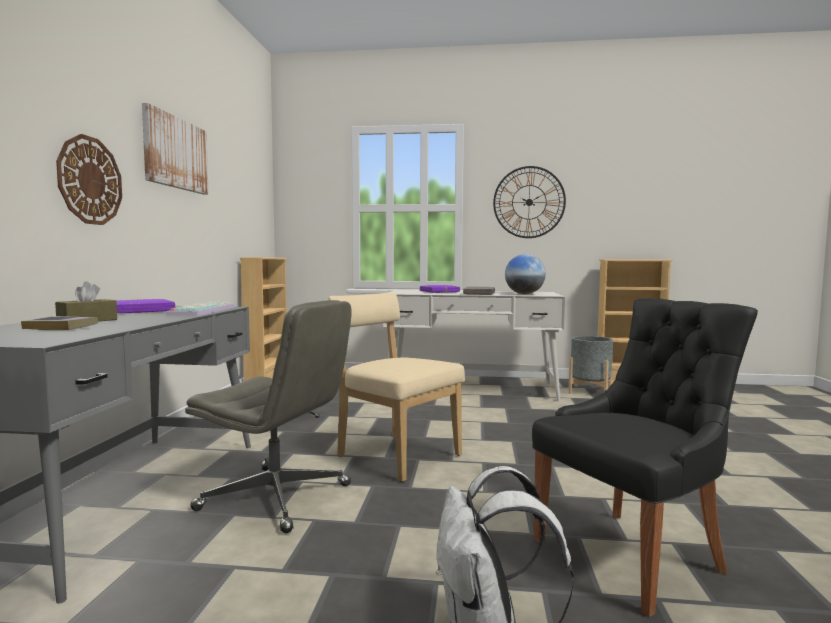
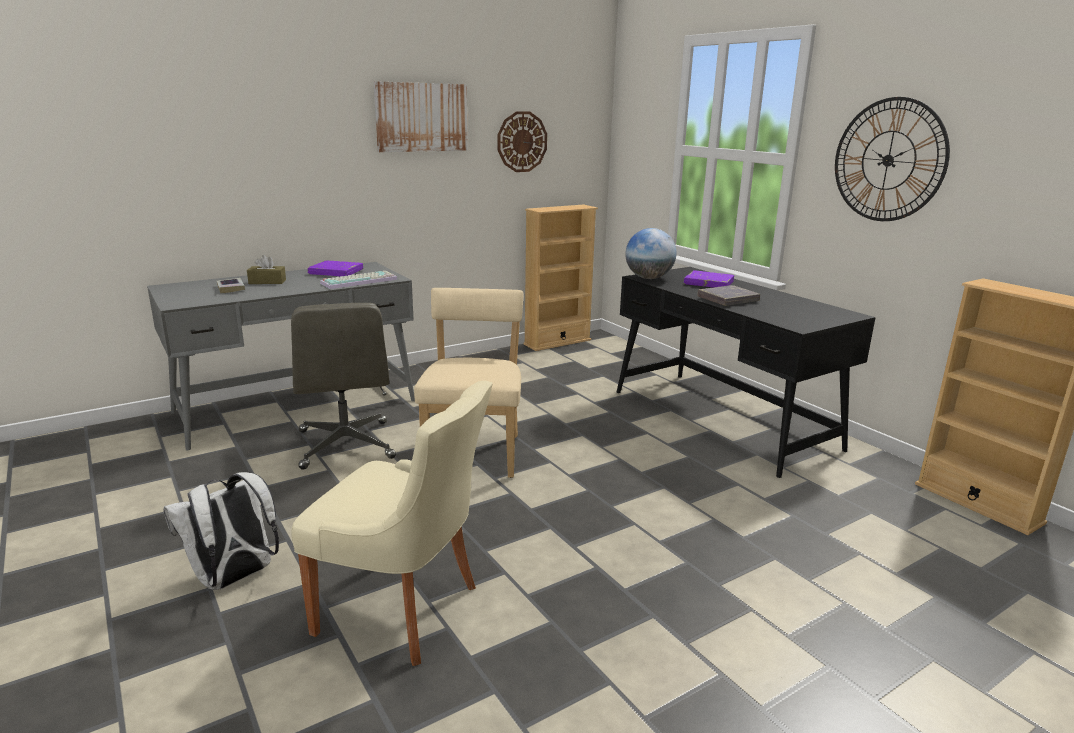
camera: 50 degrees right, 15 degrees up
(90, 180) = (312, 164): wall clock -> wall clock (522, 142)
(471, 388) = (721, 419): white desk -> black desk
(524, 294) = (784, 314): globe -> globe (649, 278)
(590, 391) = (866, 485): grey planter -> none
(633, 554) = (403, 610): black chair -> beige chair

